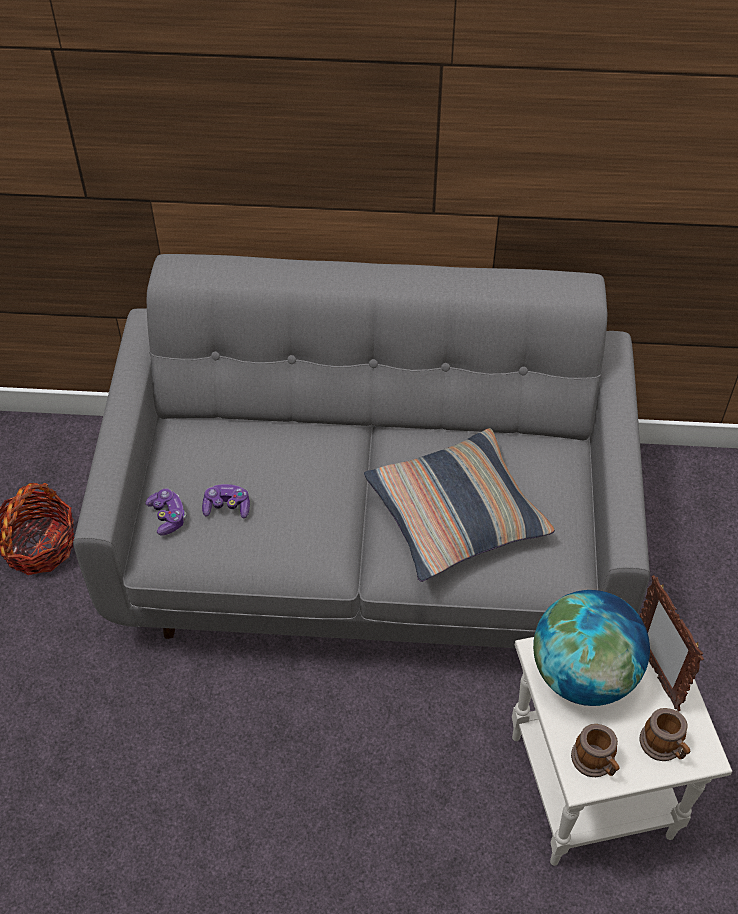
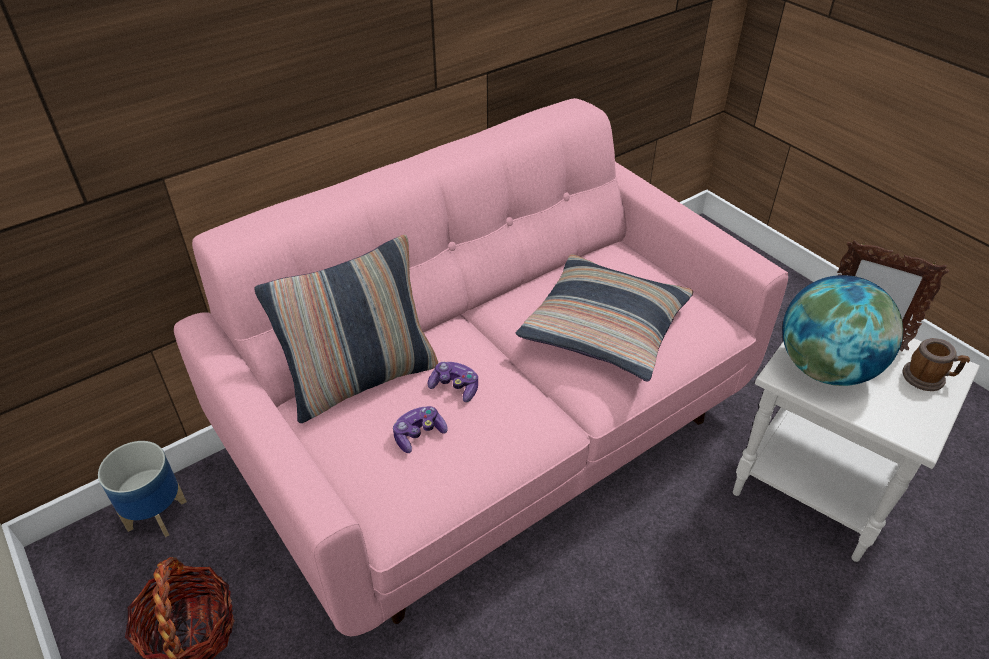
camera: 40 degrees left, 10 degrees down
(81, 442) = (157, 514): none -> planter
(168, 516) = (371, 477): game controller -> game controller (455, 387)
(232, 436) = (362, 380): none -> pillow
(370, 545) = (494, 434): grey sofa -> pink sofa
(596, 761) = (909, 419): mug -> none

